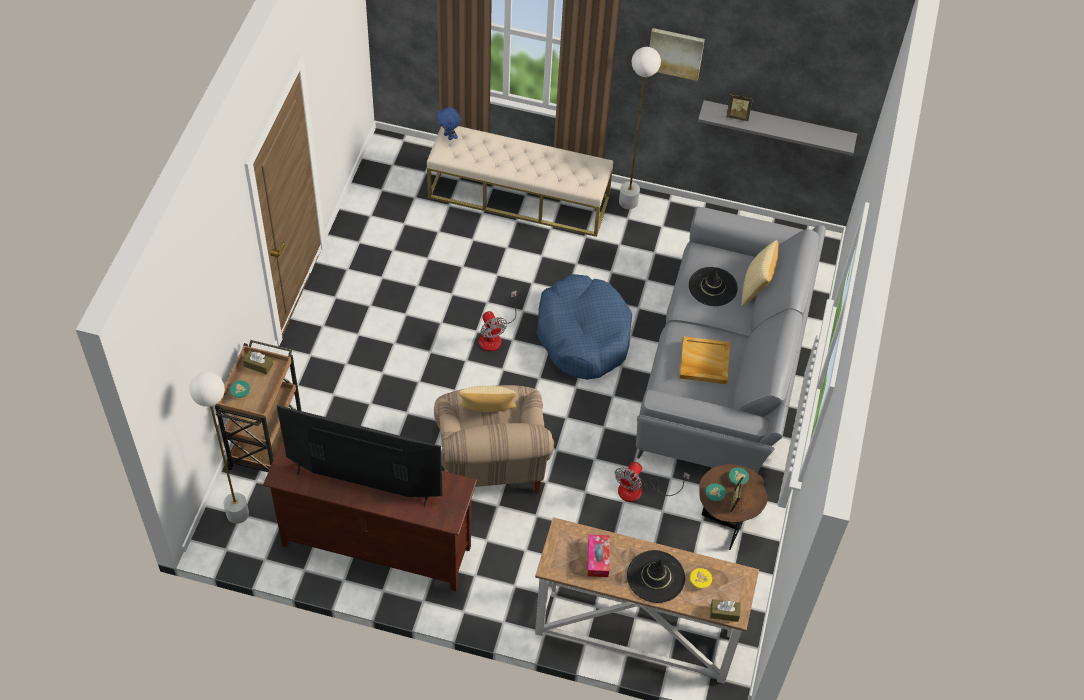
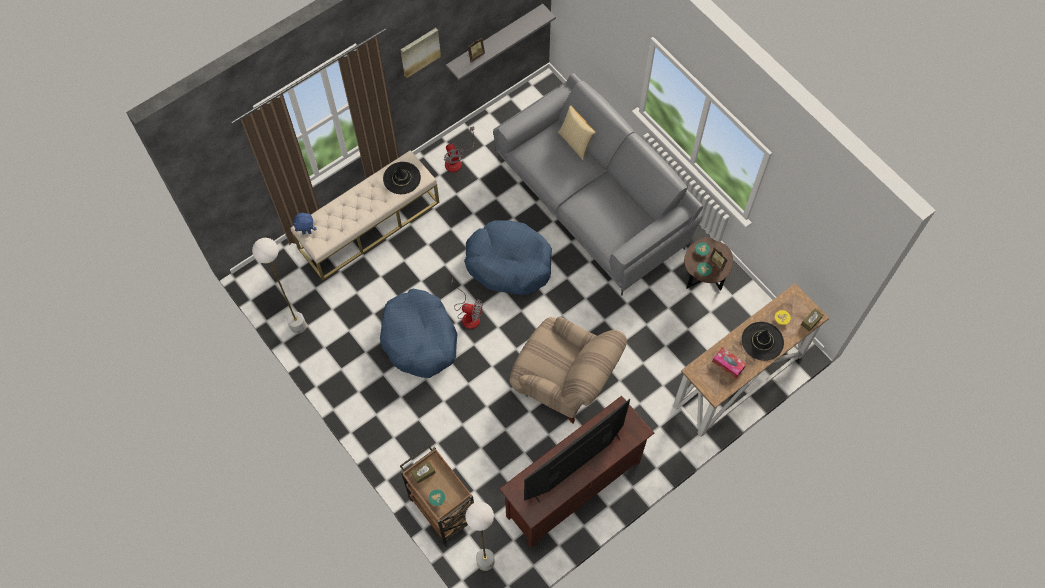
camera: 50 degrees left, 10 degrees up
(433, 312) = (419, 339): none -> blue dog bed
(487, 414) = (551, 358): pillow -> none
(628, 202) = (427, 165): white floor lamp -> white floor lamp (298, 326)
(639, 491) = (645, 310): fan -> fan (456, 160)
(704, 362) = (608, 209): beige tray -> none
(712, 287) = (557, 165): black hat -> black hat (402, 178)

